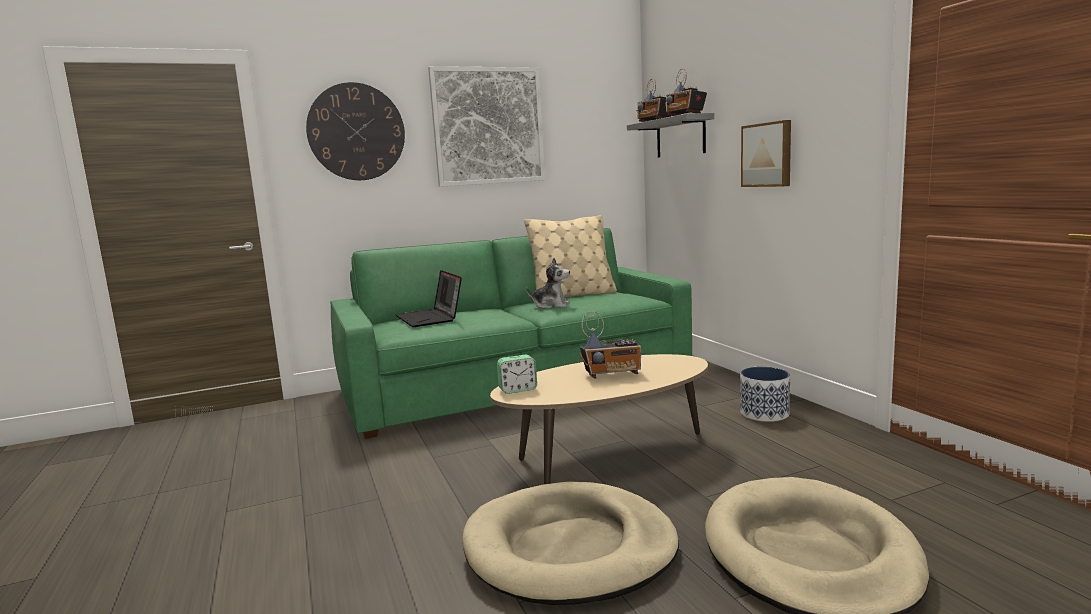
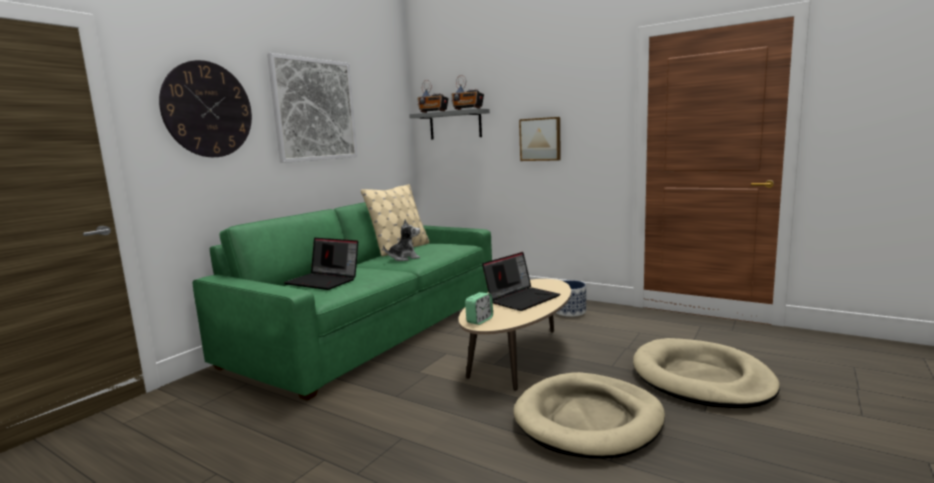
camera: 35 degrees left, 0 degrees up
(612, 375) = (522, 298): radio -> laptop

